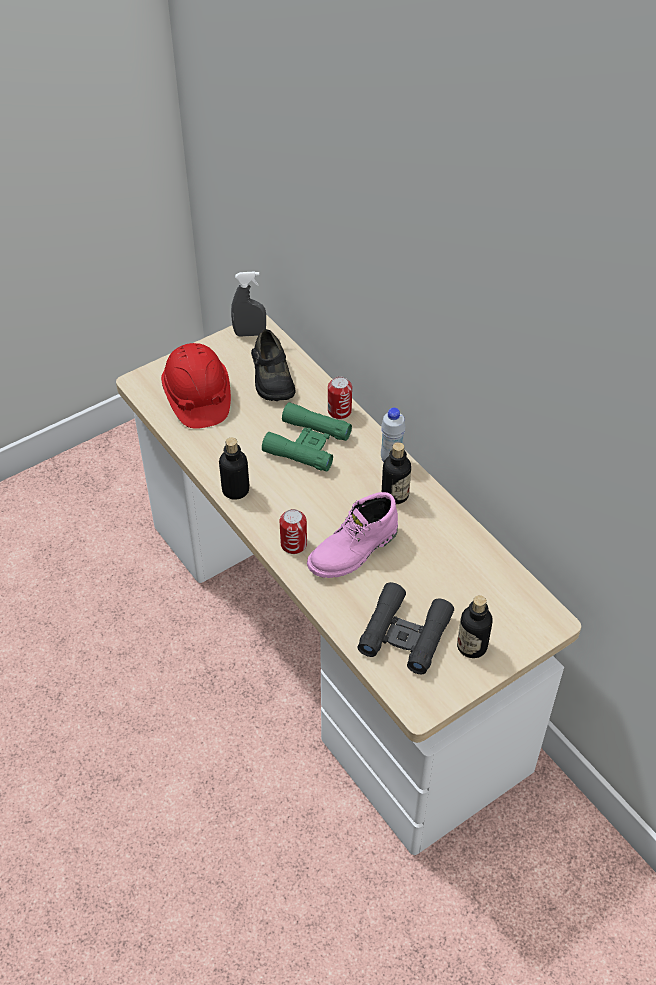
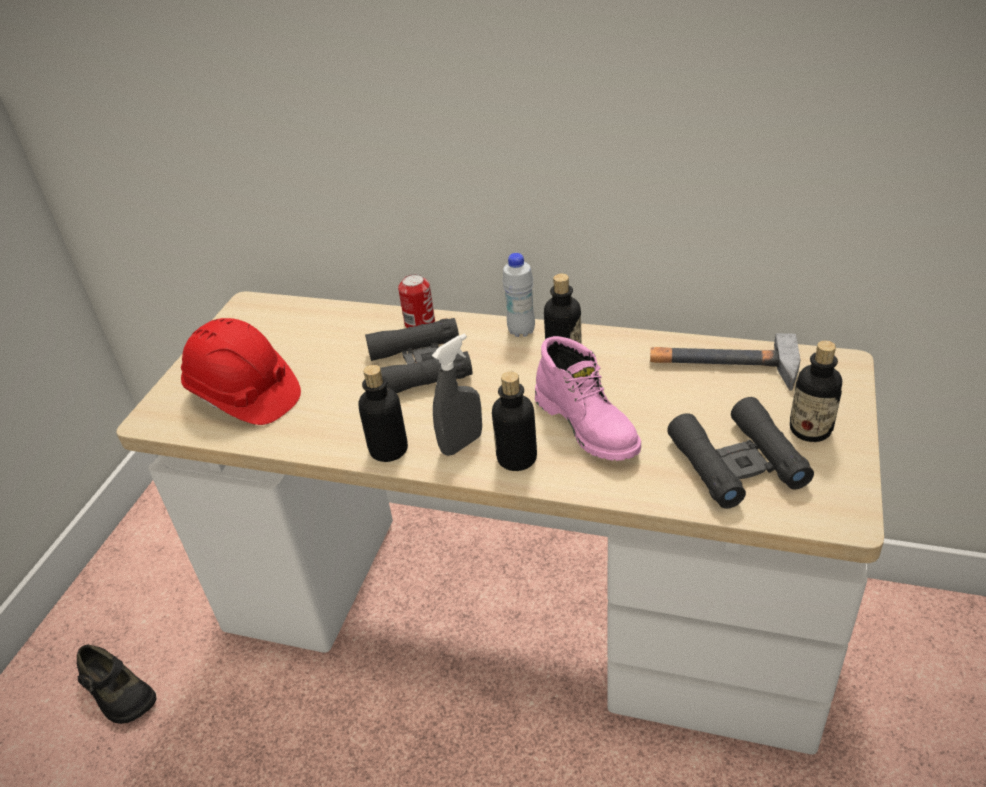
camera: 35 degrees left, 10 degrees down
(250, 333) = (244, 313): grey spray bottle -> grey spray bottle (461, 444)
(271, 378) = (312, 335): black shoe -> black shoe (118, 693)
(293, 544) = (517, 458): can -> bottle
(307, 444) = (419, 366): green binoculars -> black binoculars
(354, 551) = (588, 425): pink boot -> pink boot turned 45 degrees counterclockwise
(478, 569) = (722, 365): none -> hammer

